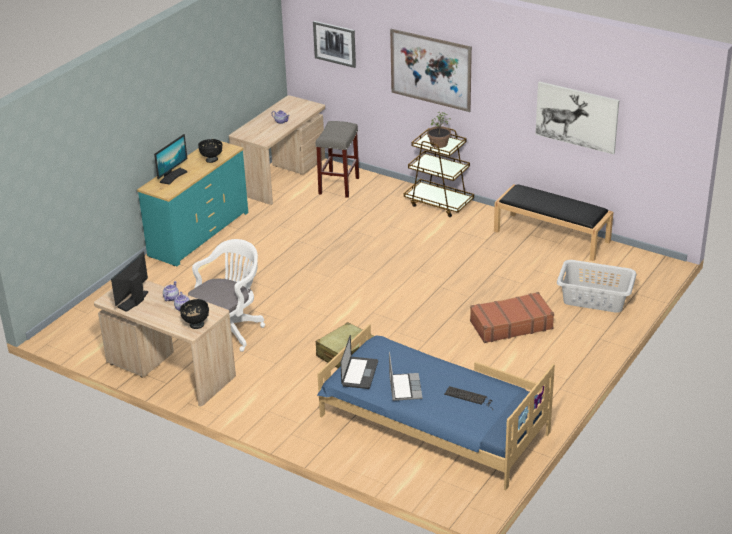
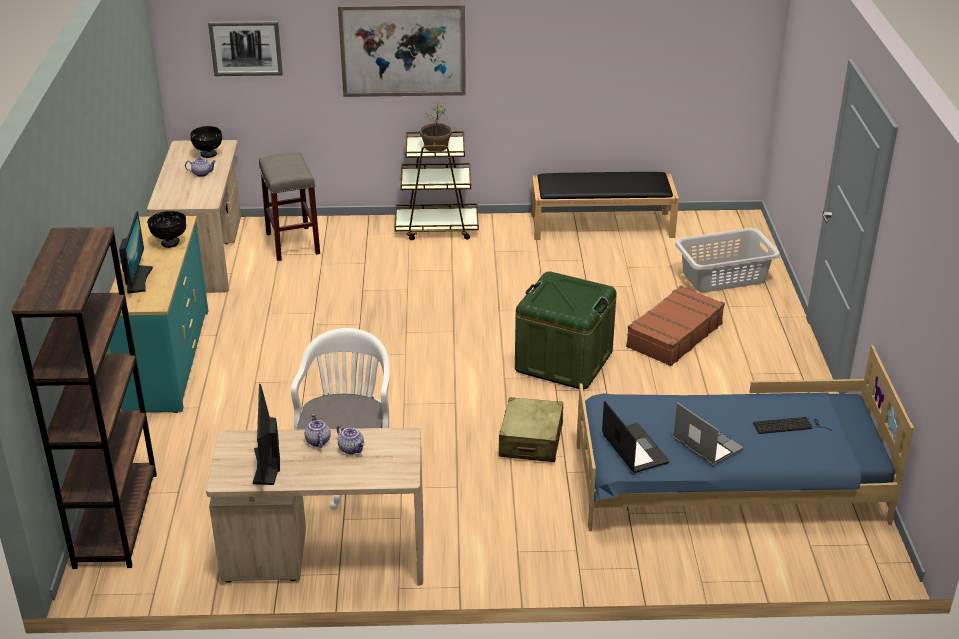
camera: 35 degrees left, 0 degrees up
(91, 311) = (116, 519): none -> brown bookcase
(196, 324) = (397, 464): black bowl -> black bowl (208, 154)
(420, 315) = (563, 361): none -> green storage box
(577, 117) = (619, 64): picture -> none

